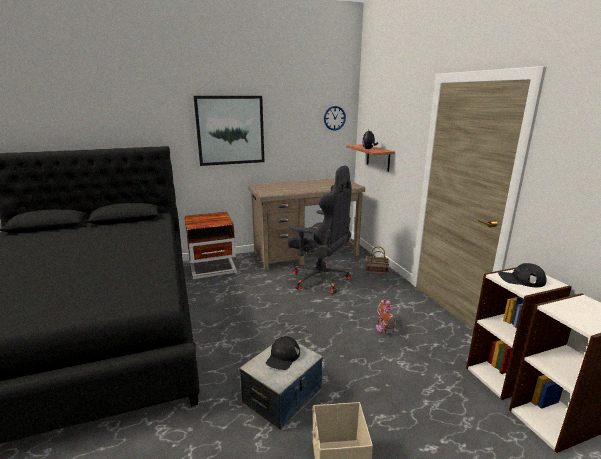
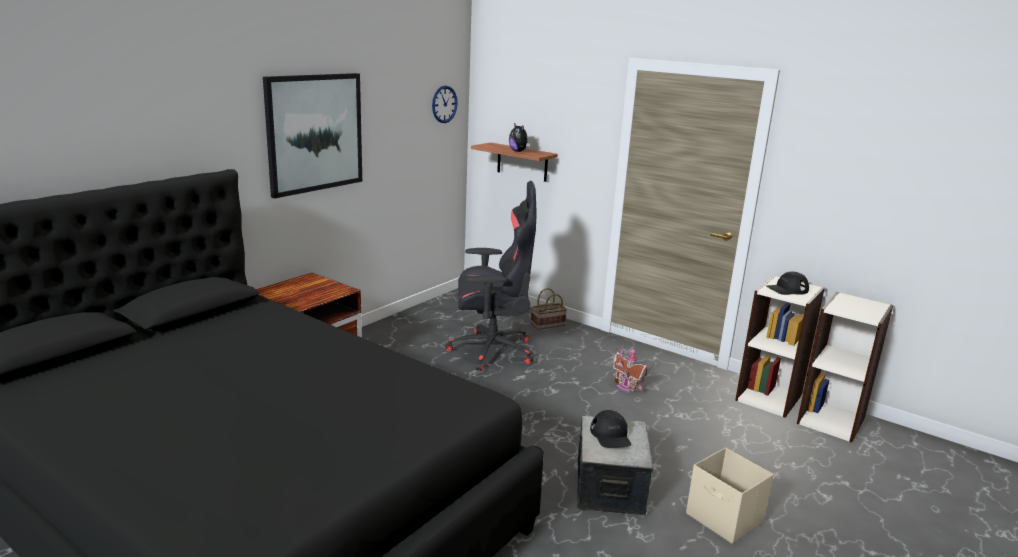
camera: 35 degrees left, 0 degrees up
(305, 254) = (430, 321): brown desk -> none

